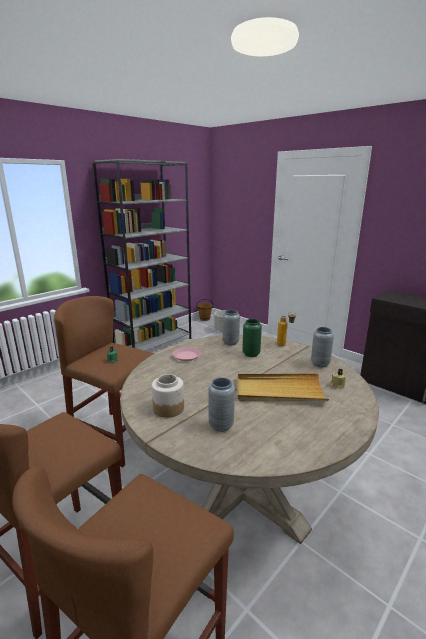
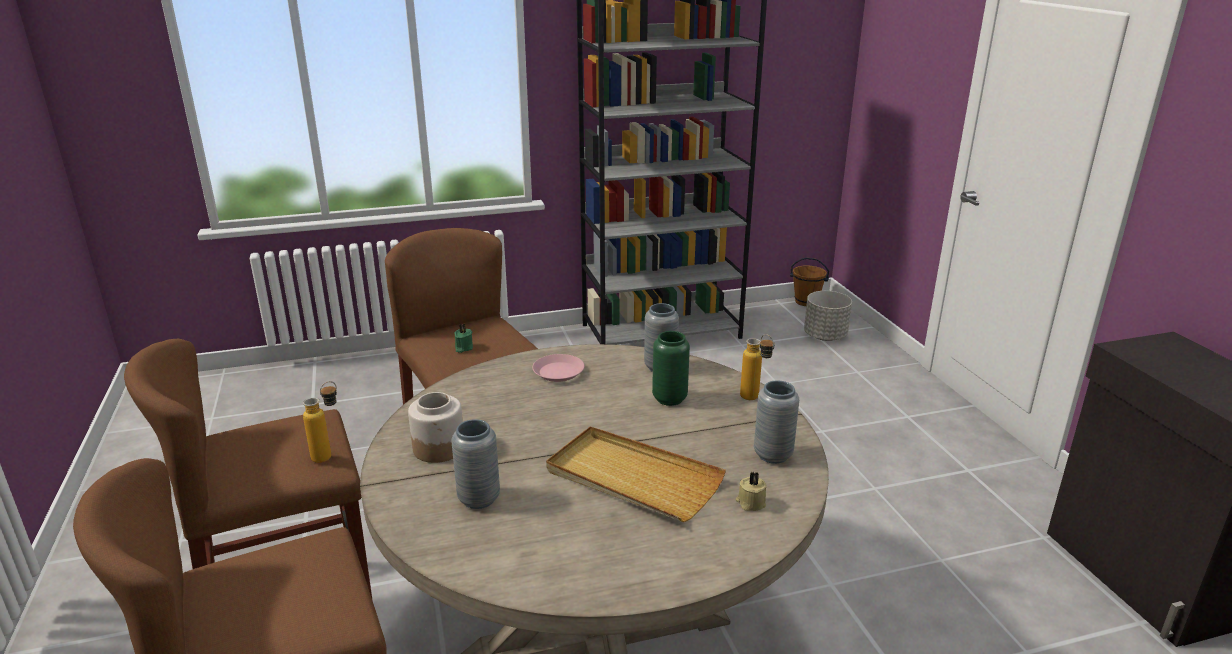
camera: 30 degrees right, 5 degrees up
(90, 436) = (329, 454): none -> bottle

